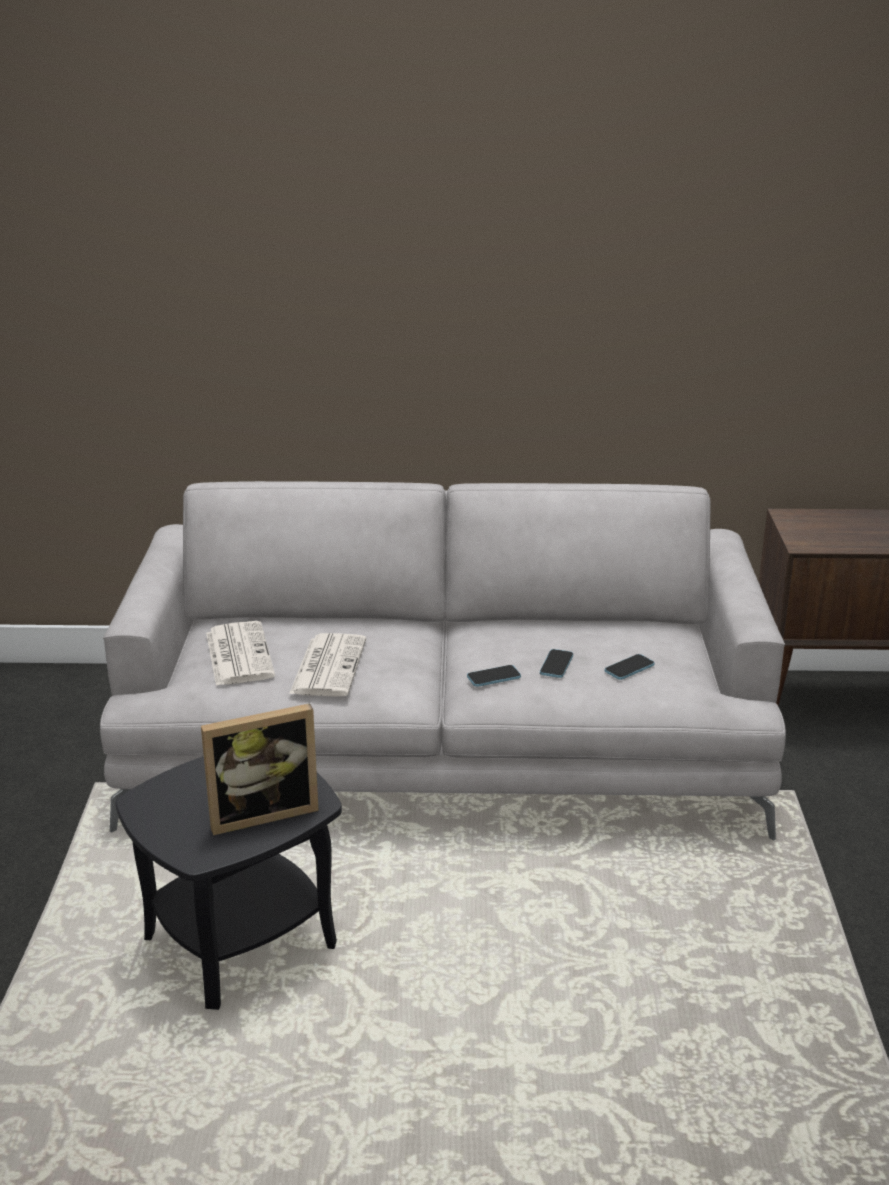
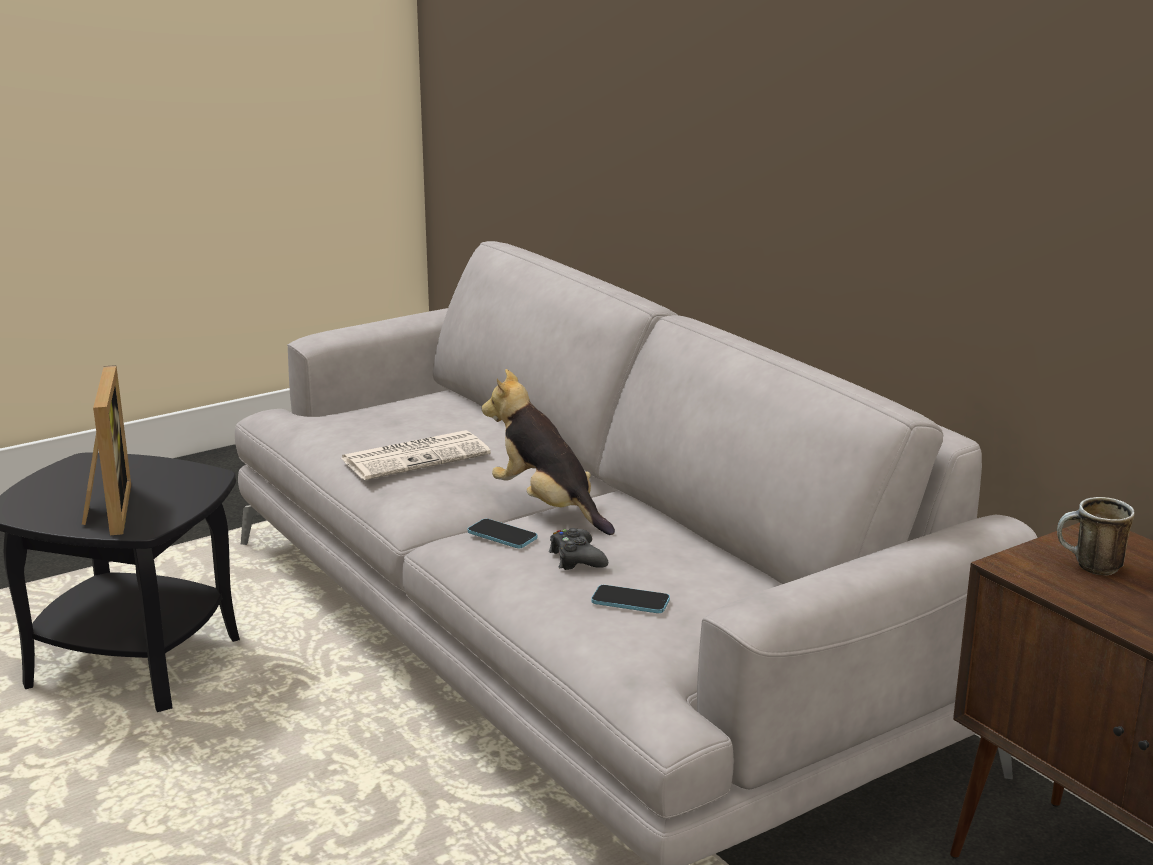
camera: 55 degrees right, 5 degrees down
(238, 654) = (389, 417): newspaper -> none
(261, 812) = (106, 510): picture frame -> picture frame turned 135 degrees counterclockwise
(470, 649) = (547, 506): none -> plush toy
(556, 665) = (576, 558): phone -> black game controller
(821, 532) = (1089, 567): none -> mug

